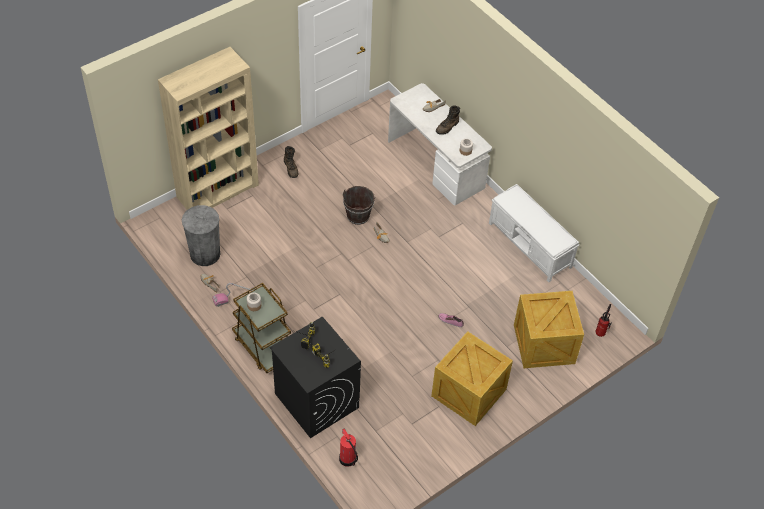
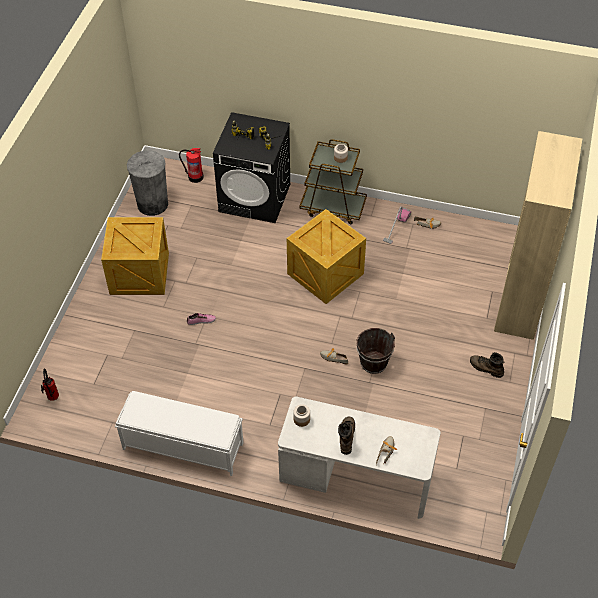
camera: 145 degrees right, 0 degrees up
(205, 254) = (460, 243): grey trash can -> grey trash can (152, 204)
(543, 345) = (101, 352): crate -> crate (325, 273)

